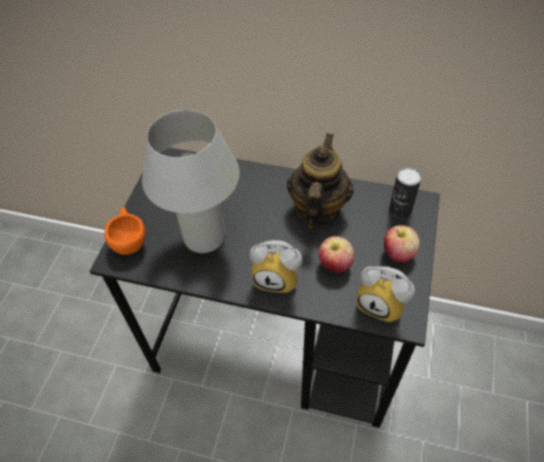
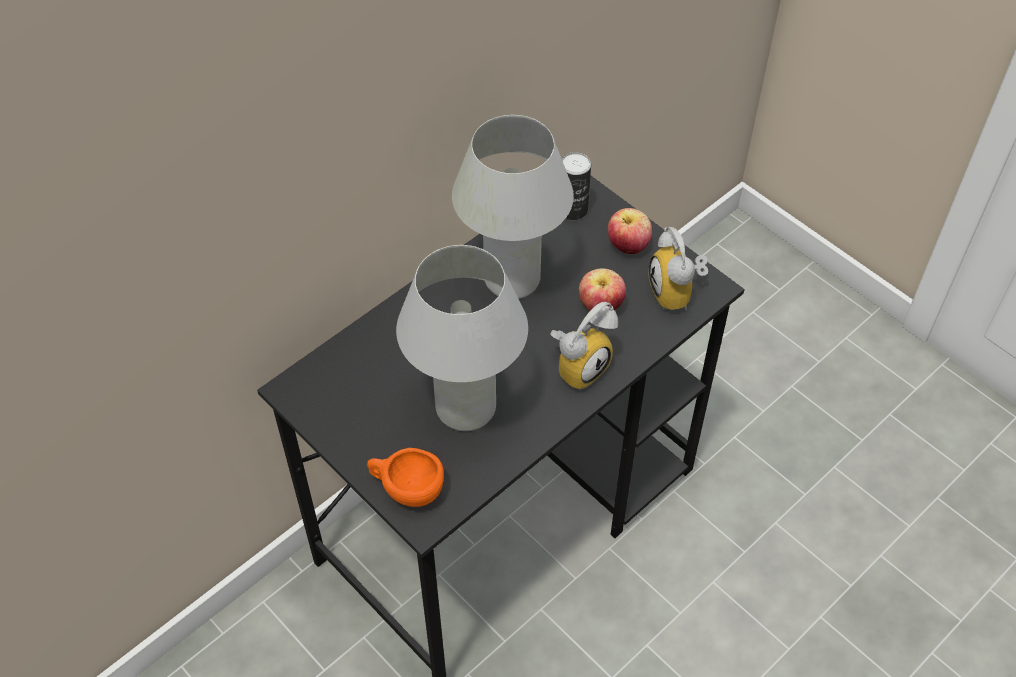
camera: 60 degrees left, 0 degrees up
(317, 209) = (512, 279): teapot -> white table lamp
(382, 304) = (677, 294): alarm clock -> alarm clock turned 105 degrees clockwise

